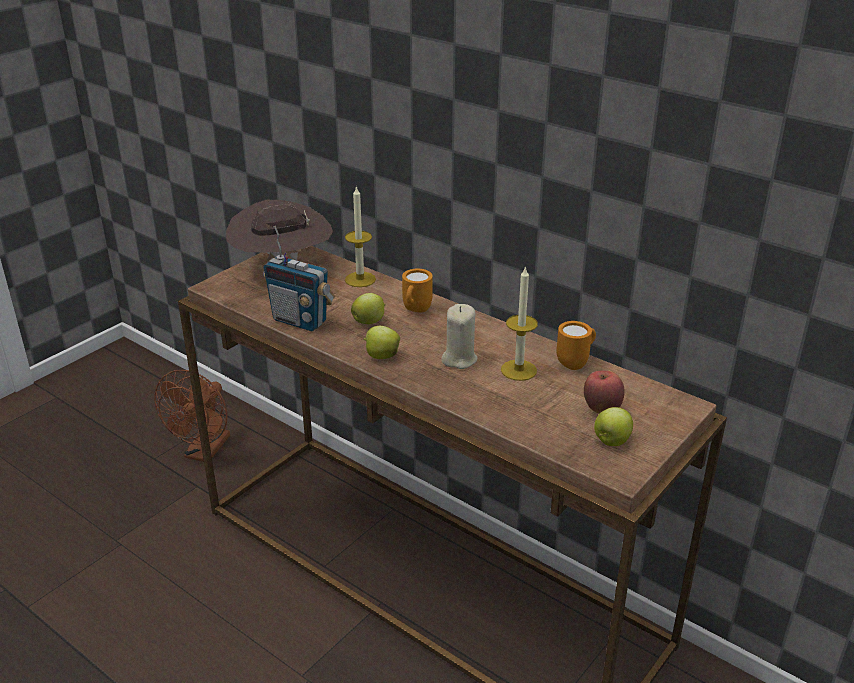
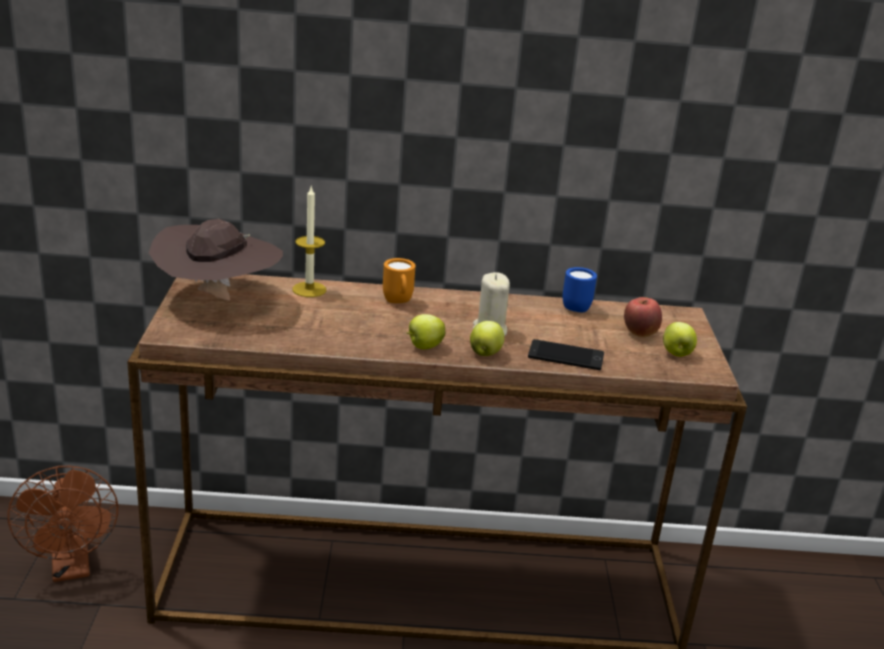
camera: 40 degrees left, 5 degrees down
(300, 321) = (306, 339): radio -> none
(369, 322) = (371, 322): apple -> apple (485, 353)
(494, 406) = (566, 356): none -> phone
(518, 370) = (545, 324): candle -> none
(575, 363) = (577, 307): orange mug -> blue mug

